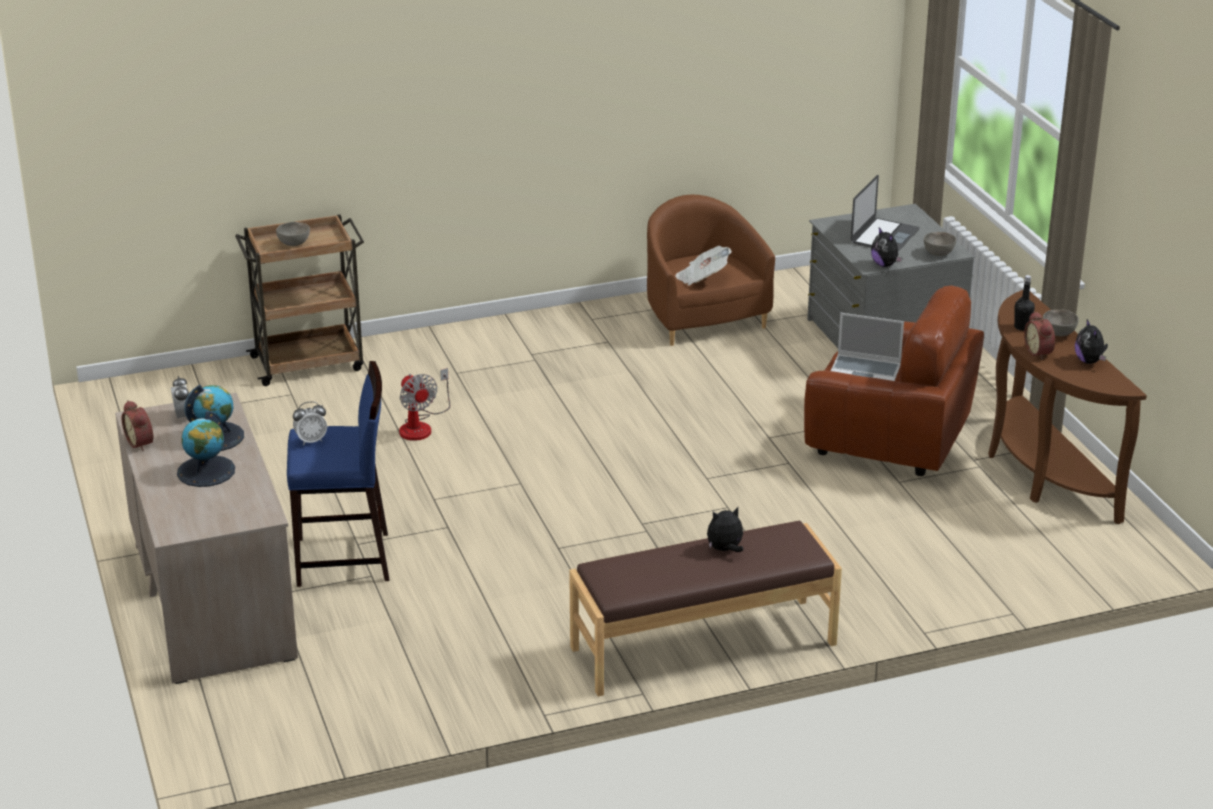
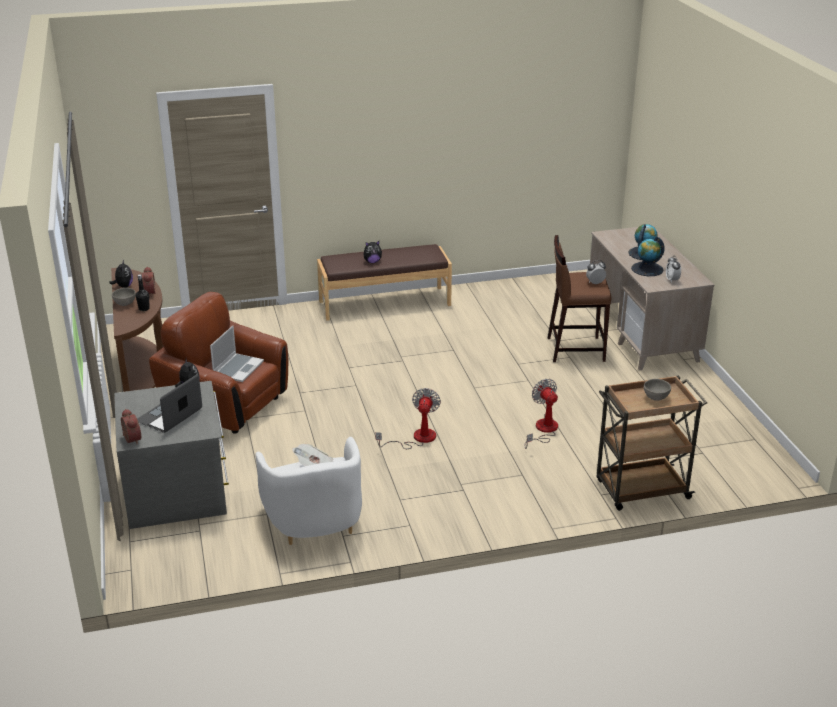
camera: 175 degrees left, 0 degrees up
(141, 443) = (687, 268): alarm clock -> alarm clock (130, 440)
(344, 560) = (575, 349): blue stool -> brown stool
(598, 408) = (417, 438): none -> fan
(702, 318) = (315, 521): brown armchair -> white armchair
(865, 372) = (238, 368): laptop -> laptop turned 90 degrees clockwise
(939, 253) = (139, 396): grey bowl -> none

